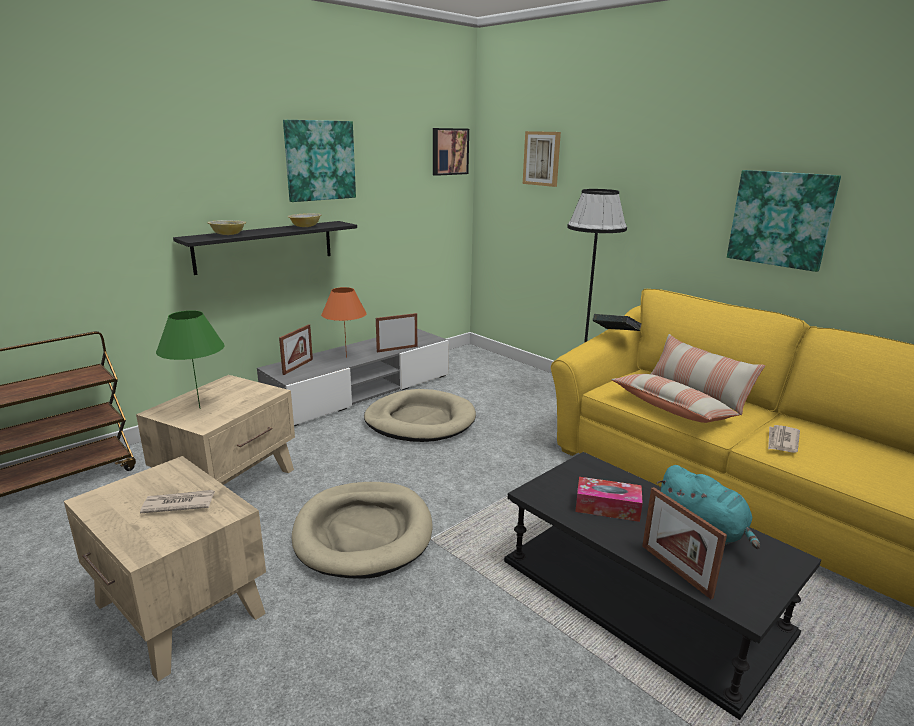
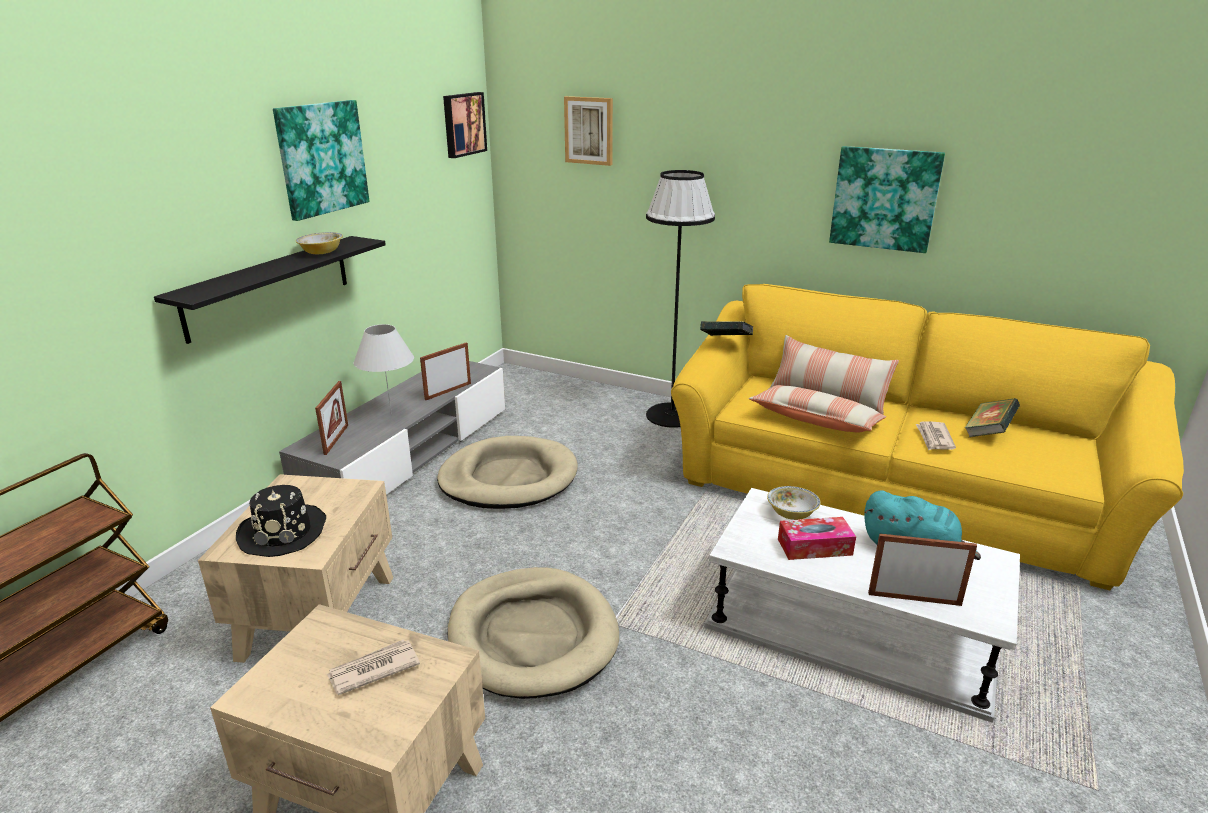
camera: 20 degrees left, 5 degrees up
(200, 408) = (283, 532): green table lamp -> black hat
(228, 234) = (231, 281): bowl -> bowl (791, 513)
(346, 357) = (391, 415): orange table lamp -> white table lamp
(642, 596) = (853, 627): black coffee table -> white coffee table
(675, 570) = (914, 599): picture frame -> picture frame turned 150 degrees clockwise
(845, 446) = (988, 432): none -> book

